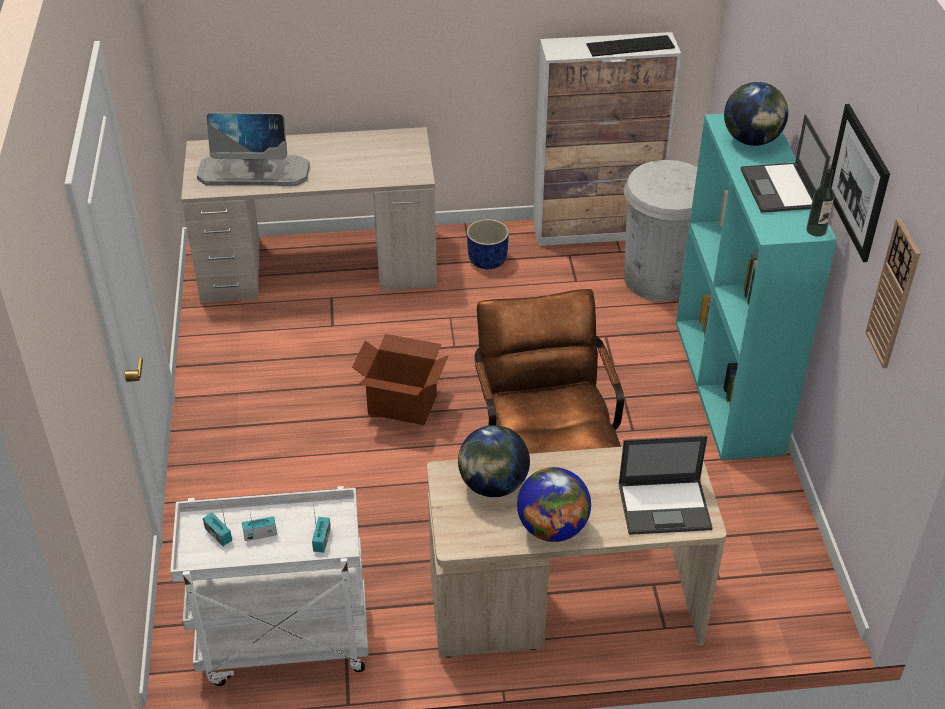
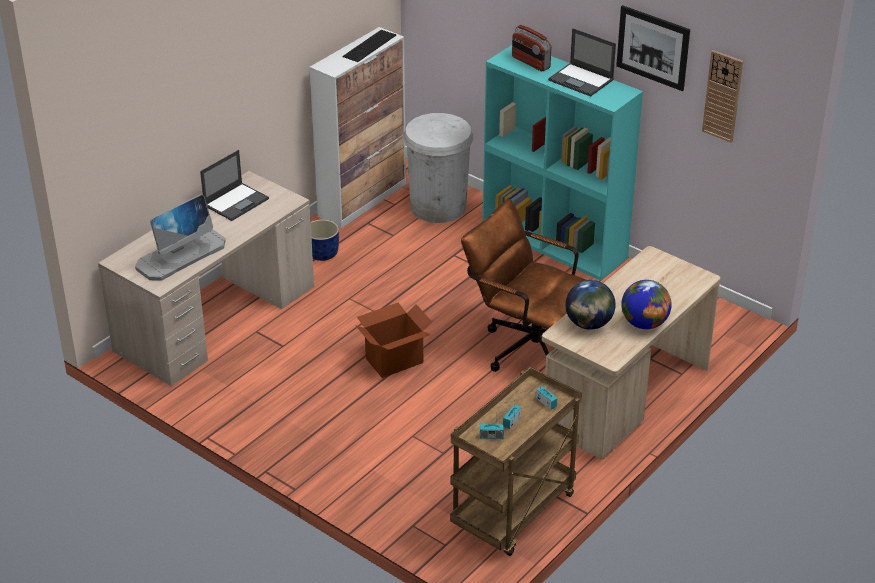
camera: 45 degrees left, 5 degrees down
(283, 644) = (514, 514): white cart -> brown cart
(665, 506) = (678, 281): laptop -> laptop (236, 202)
(751, 140) = (530, 62): globe -> radio
(816, 230) = (627, 91): bottle -> none

